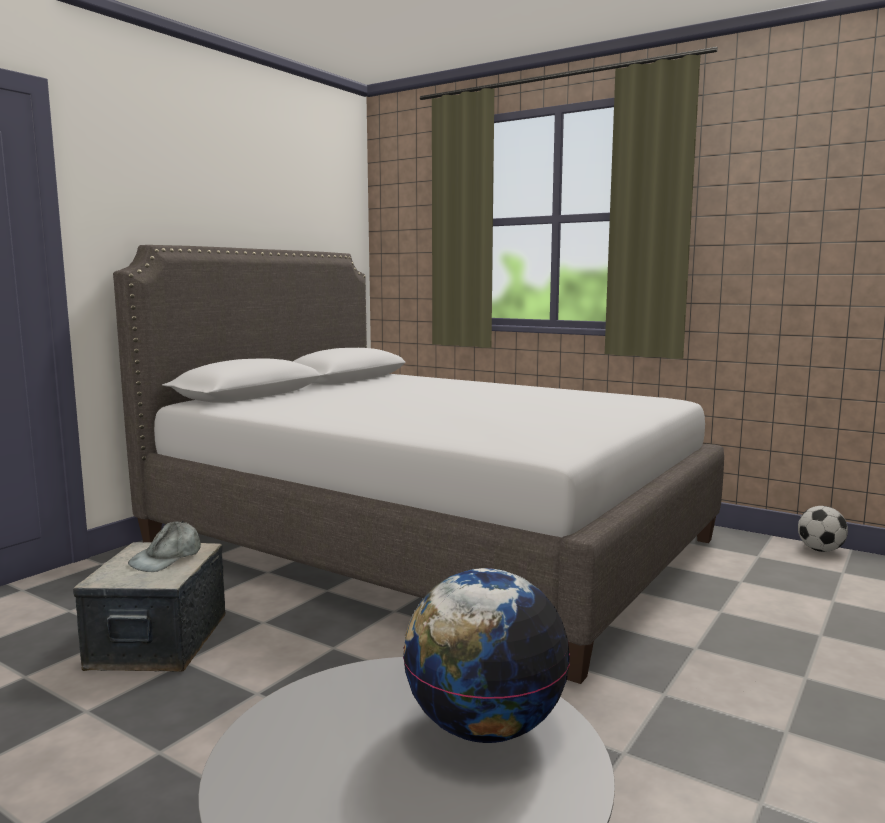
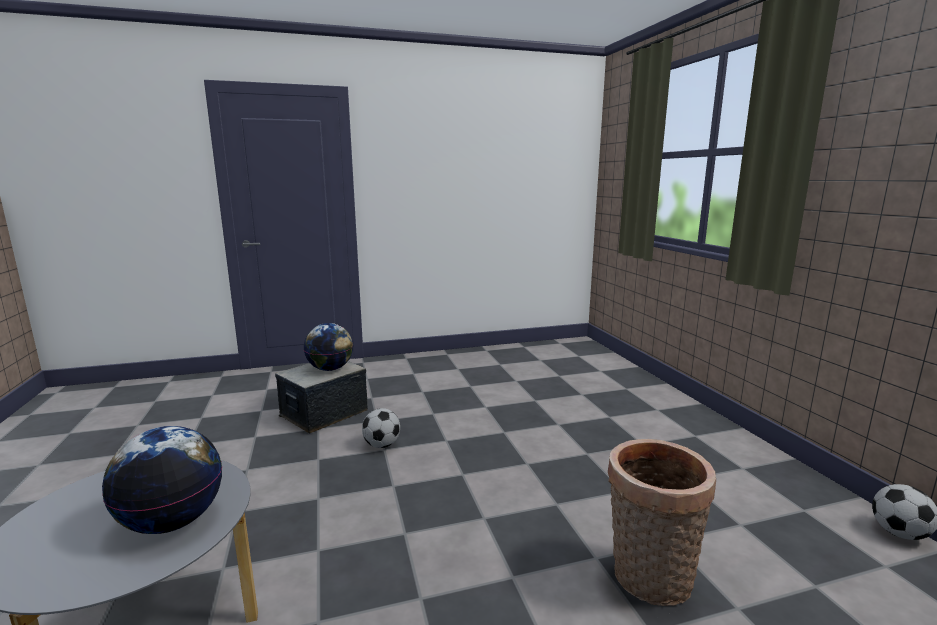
camera: 40 degrees right, 5 degrees up
(167, 557) = (330, 369): grey cap -> globe
(321, 644) = (382, 445): none -> football
(428, 542) = (535, 402): grey bed -> none
(750, 645) = (648, 580): none -> basket

